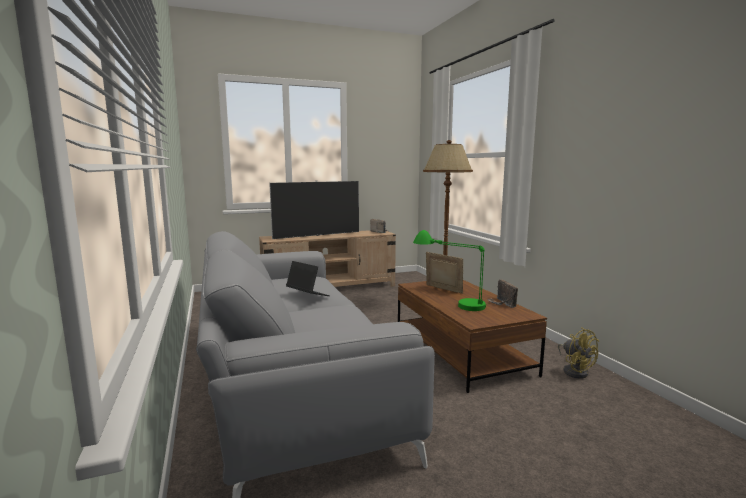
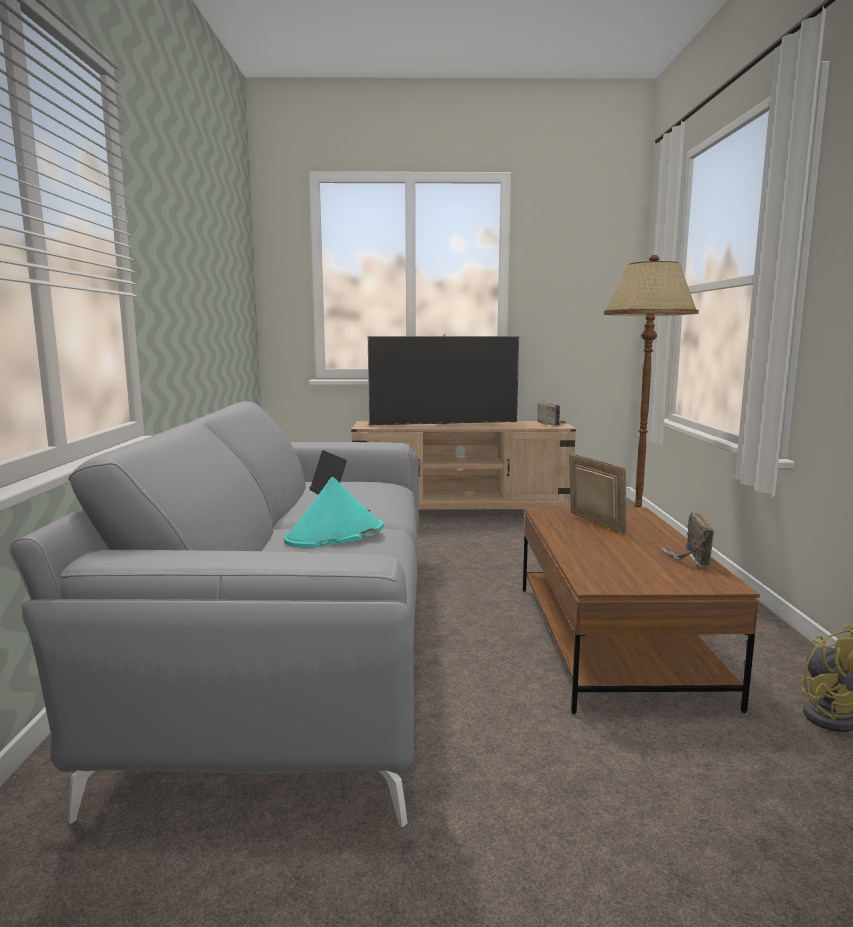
camera: 20 degrees right, 0 degrees up
(326, 313) = (335, 535): none -> turquoise hat
(449, 302) = (586, 545): green table lamp -> none

